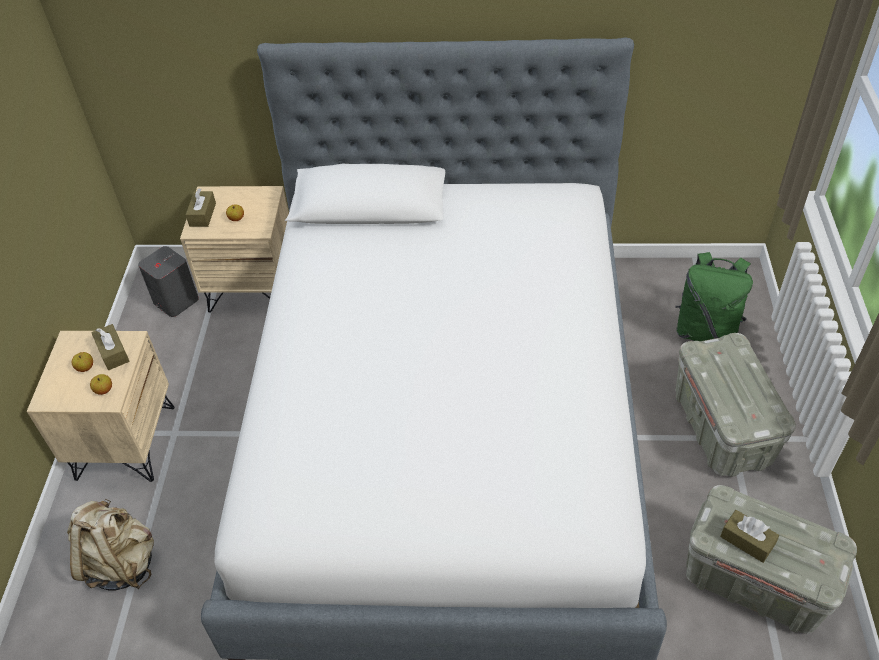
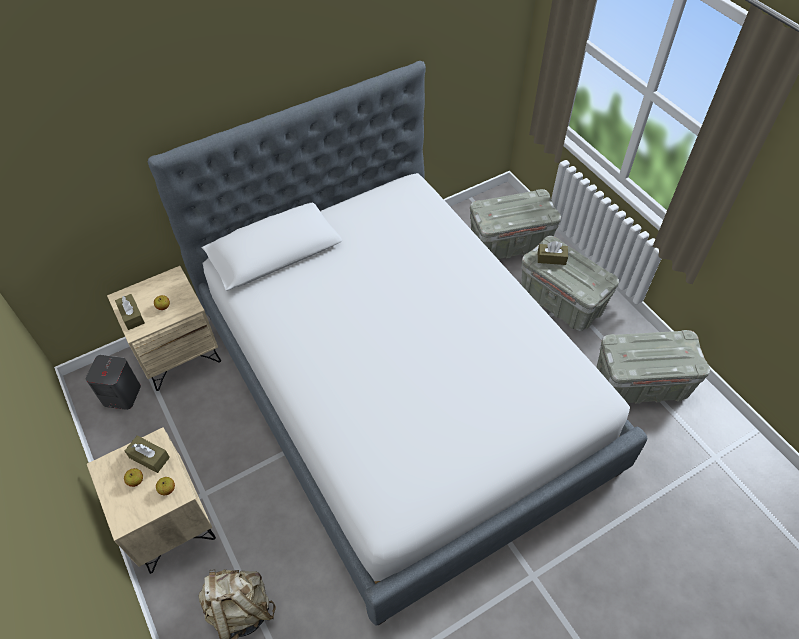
camera: 35 degrees left, 5 degrees up
(705, 331) = (510, 243): green backpack -> grey storage box
(747, 541) = (643, 361): brown tissue box -> brown tissue box (551, 258)

